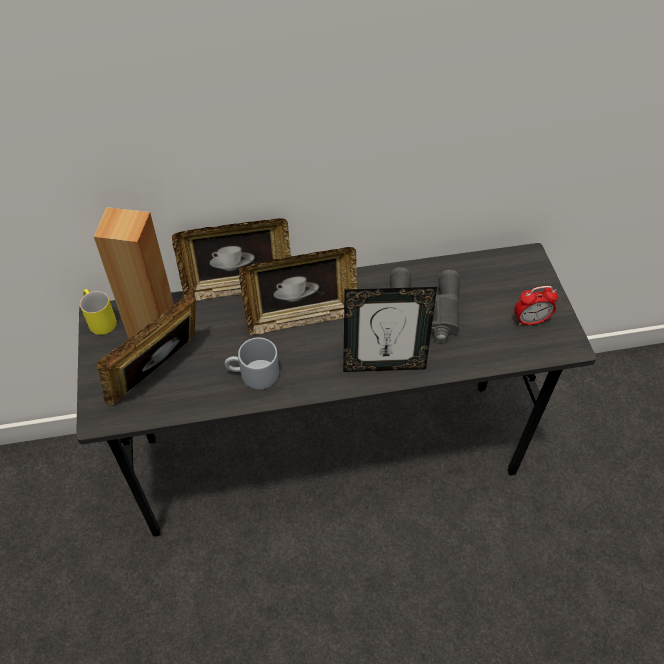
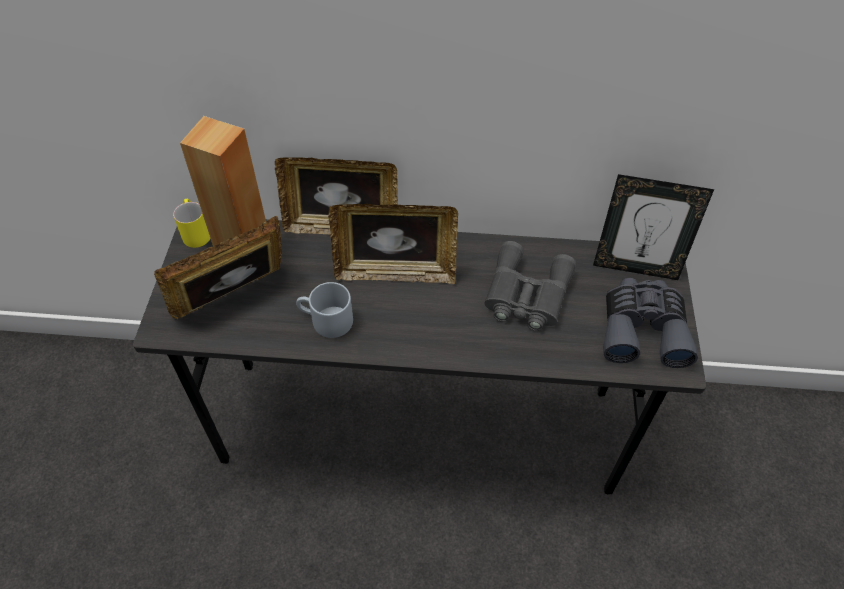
camera: 15 degrees right, 0 degrees up
(384, 364) = (465, 341): picture frame -> picture frame (635, 267)
(530, 321) = (642, 329): alarm clock -> grey binoculars

